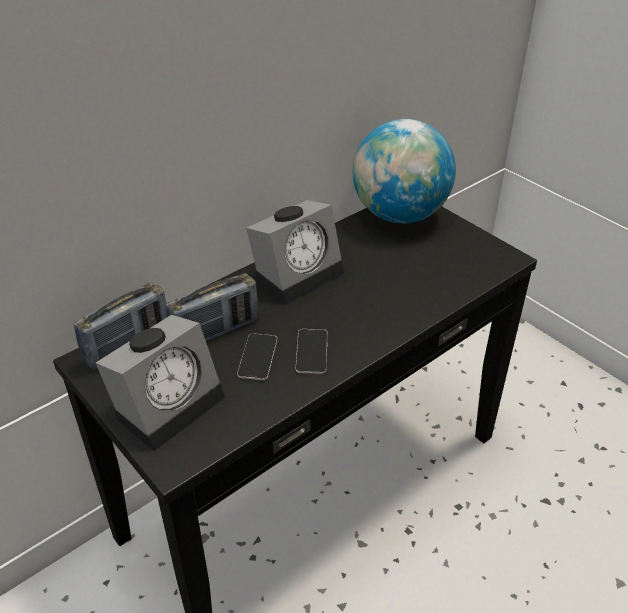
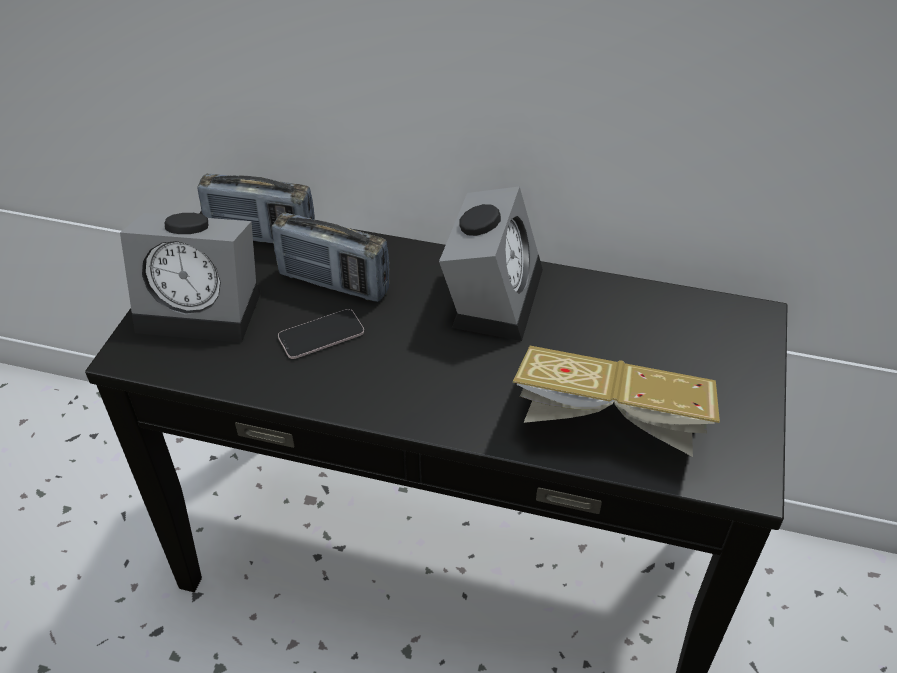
camera: 55 degrees right, 5 degrees up
(298, 273) = (492, 294): alarm clock -> alarm clock turned 90 degrees counterclockwise
(311, 352) = (366, 373): phone -> none
(399, 215) = (711, 324): globe -> none
(436, 281) = (609, 424): none -> book

